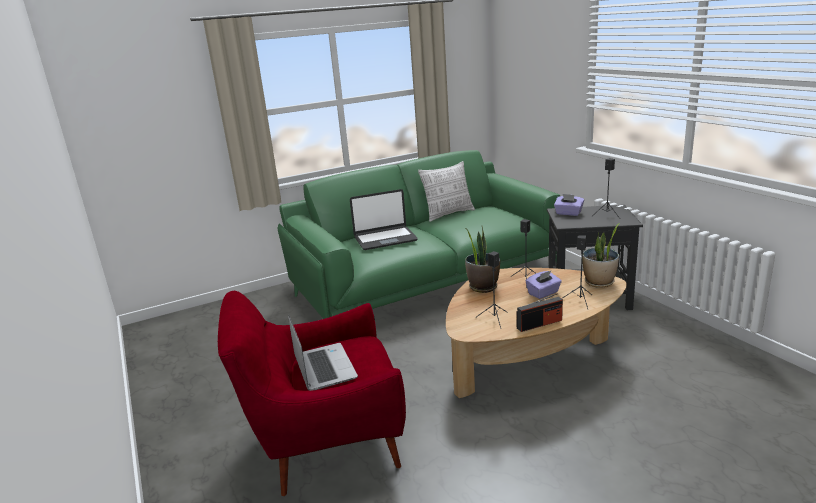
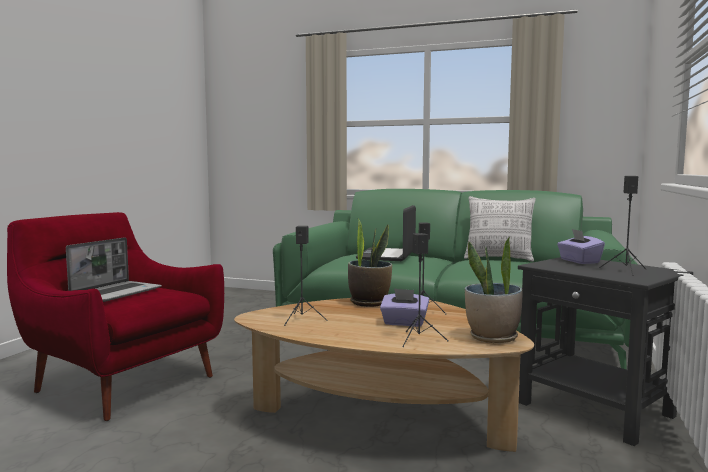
camera: 45 degrees right, 15 degrees down
(385, 239) = (387, 256): laptop -> laptop turned 75 degrees clockwise
(539, 324) = (321, 336): radio -> none

